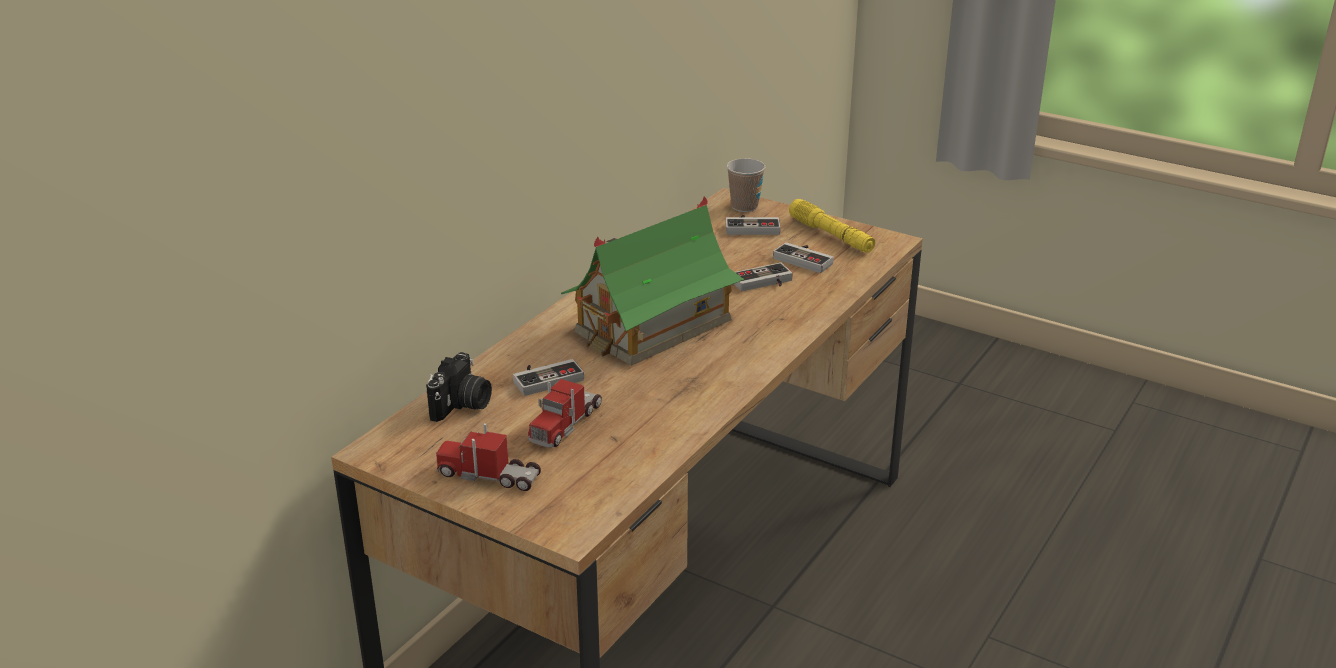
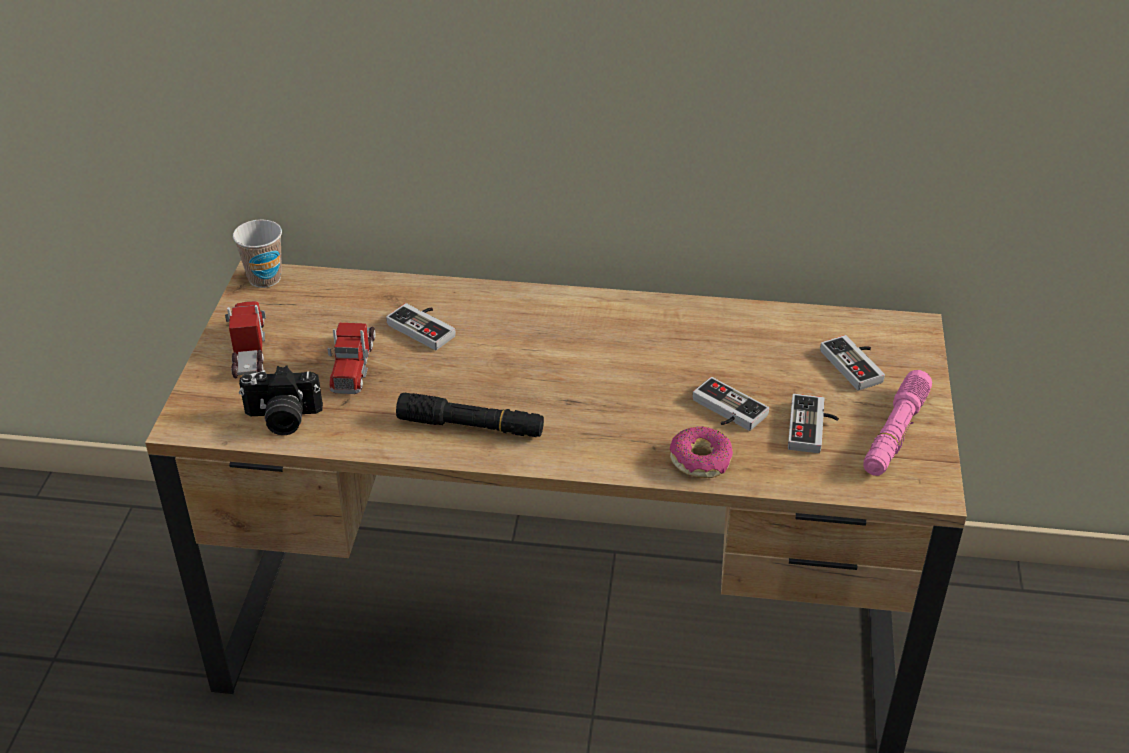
camera: 65 degrees right, 10 degrees up
(462, 405) = (351, 297): camera -> camera (282, 419)
(565, 424) = (354, 364): toy truck -> toy truck turned 90 degrees counterclockwise
(652, 326) = (569, 360): toy house -> none
(698, 385) = (471, 426): none -> black flashlight
(744, 206) = (905, 344): cup -> cup (265, 278)
(809, 305) = (700, 460): none -> donut
(831, 235) = (895, 433): yellow flashlight -> pink flashlight

